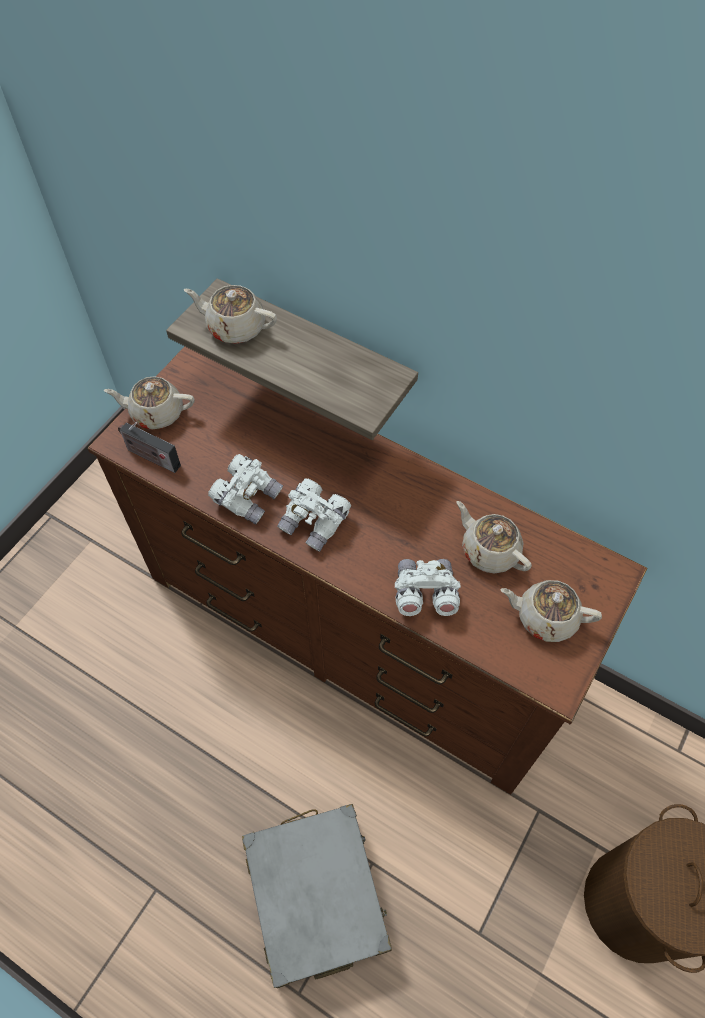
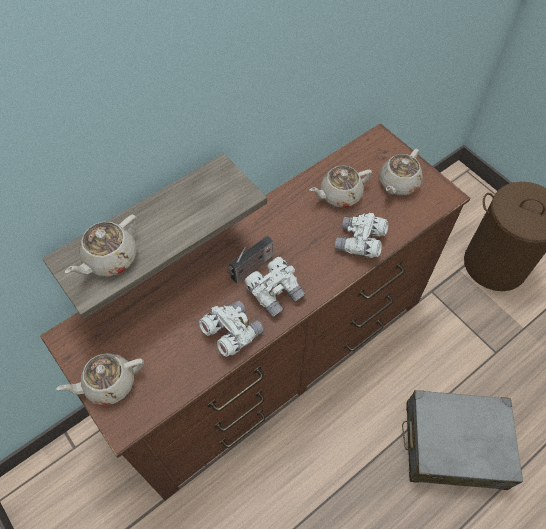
camera: 70 degrees left, 0 degrees up
(151, 457) = (155, 399): radio -> radio (250, 269)
(156, 413) = (108, 384): beige teapot -> beige teapot turned 45 degrees clockwise

